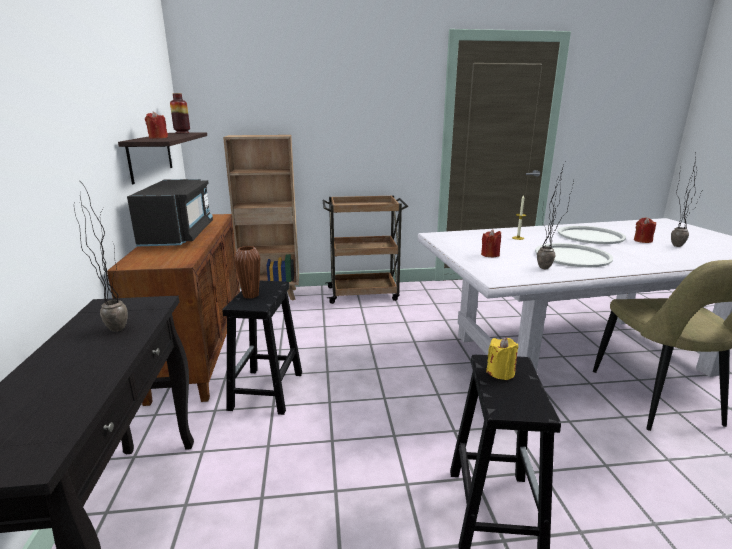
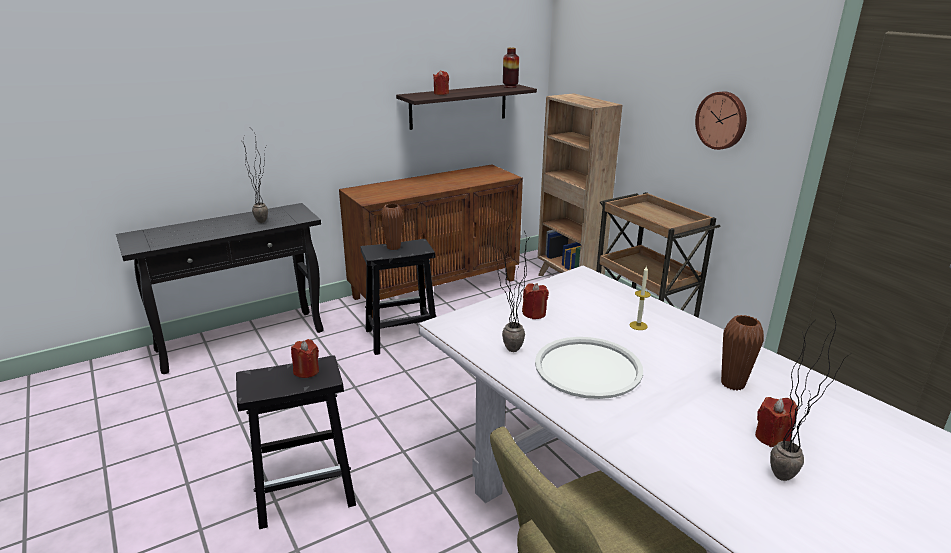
camera: 65 degrees right, 5 degrees up
(178, 235) = (432, 181): black microwave -> none
(380, 130) = (722, 120): none -> wall clock
(500, 372) = (306, 371): yellow candle -> red candle
(590, 236) = (732, 384): white tray -> brown vase

